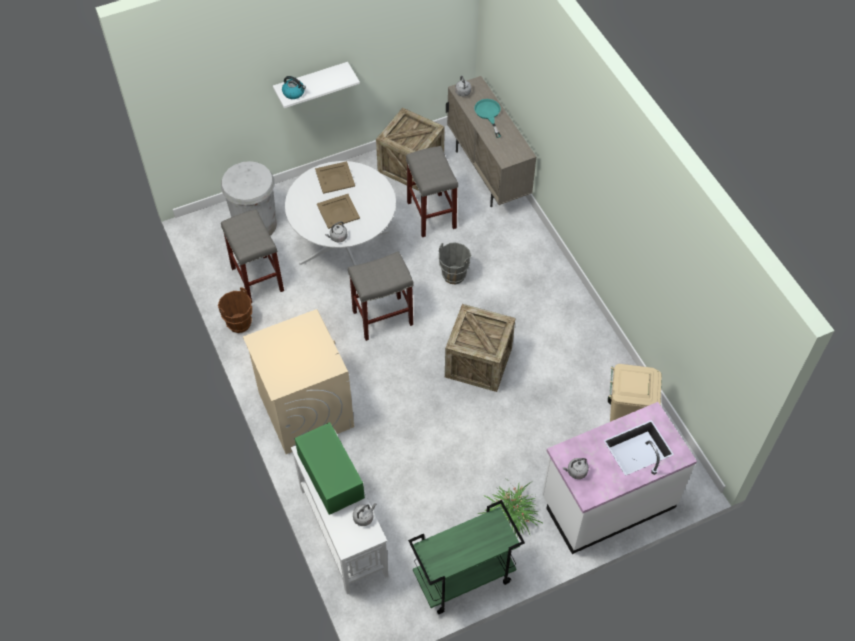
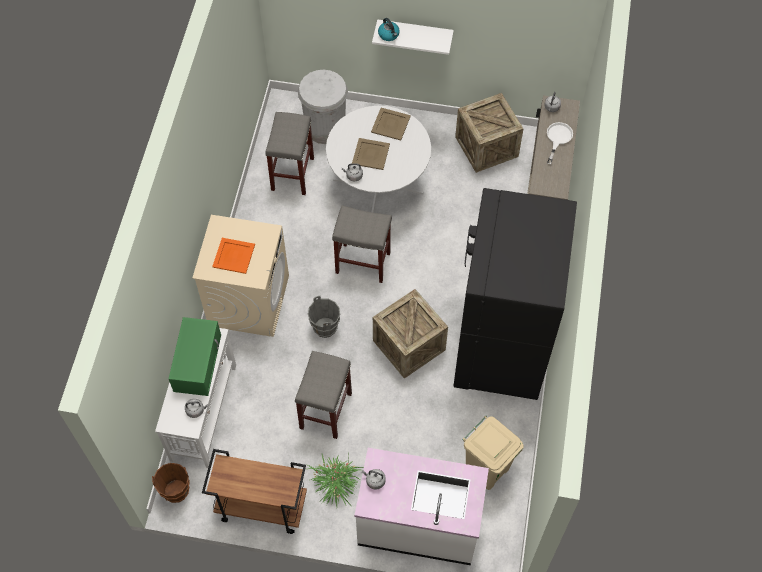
camera: 35 degrees right, 5 degrees up
(239, 324) = (252, 202): brown bucket -> brown bucket (176, 491)
(294, 360) = (233, 256): none -> orange tray
(432, 215) = (470, 200): grey stool -> grey stool (326, 411)
(454, 275) = (447, 261): grey bucket -> grey bucket (325, 327)
(463, 578) = (261, 507): green cart -> brown cart
(488, 114) = (557, 138): turquoise frying pan -> white frying pan
(555, 318) = (501, 347): none -> black fridge

